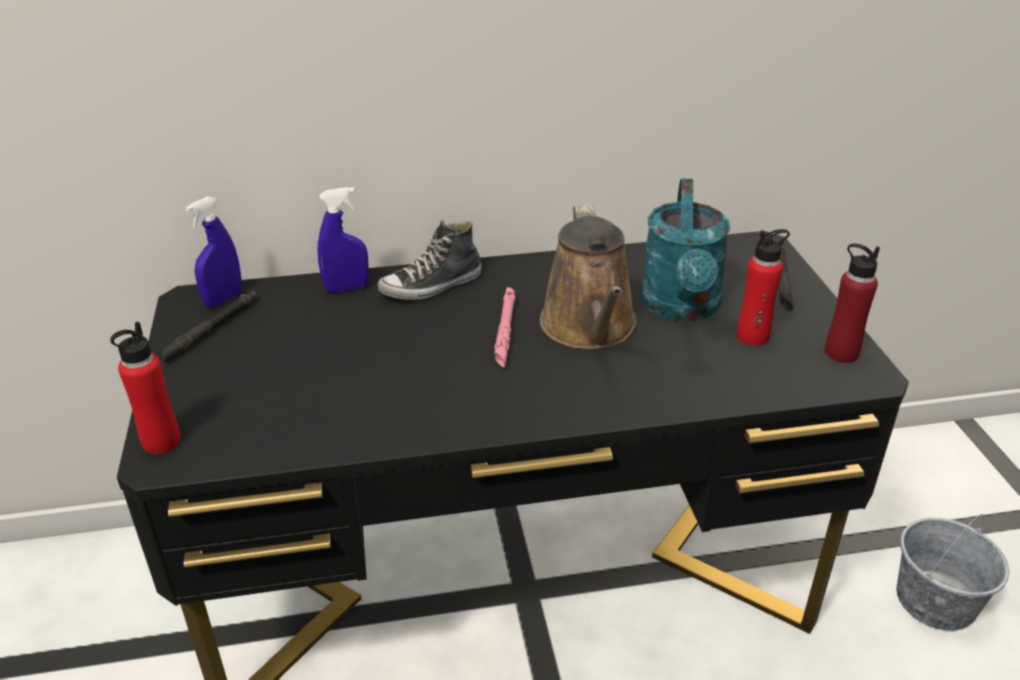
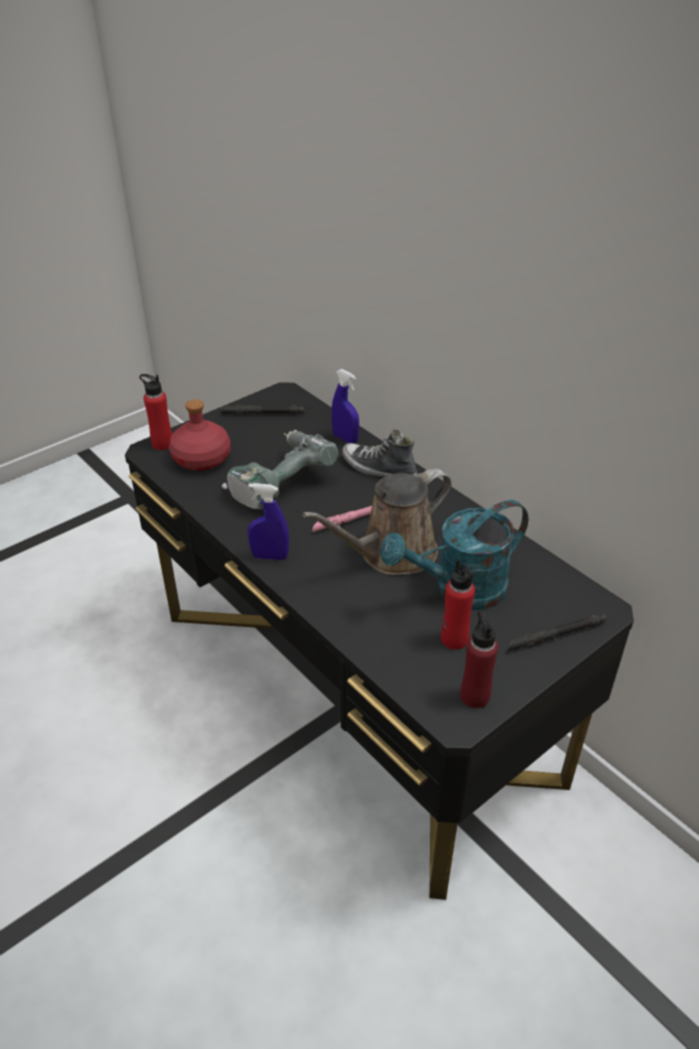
camera: 60 degrees right, 5 degrees up
(223, 299) = (294, 403): blue spray bottle -> blue spray bottle (270, 556)
(245, 413) = (202, 458): none -> red bottle
(377, 364) = (278, 483): none -> power drill
(936, 600) = (536, 992): grey bucket -> none

